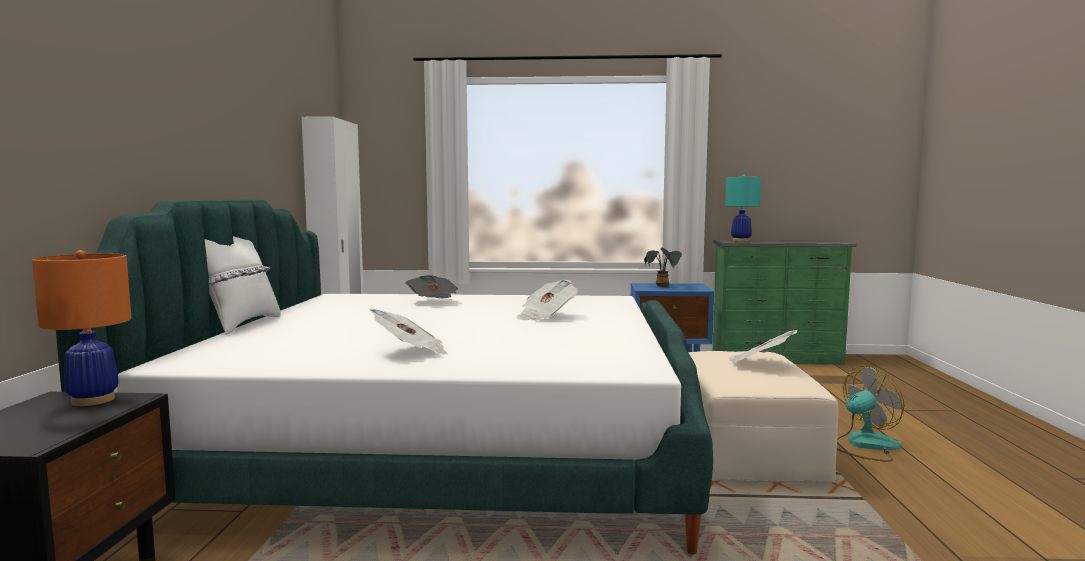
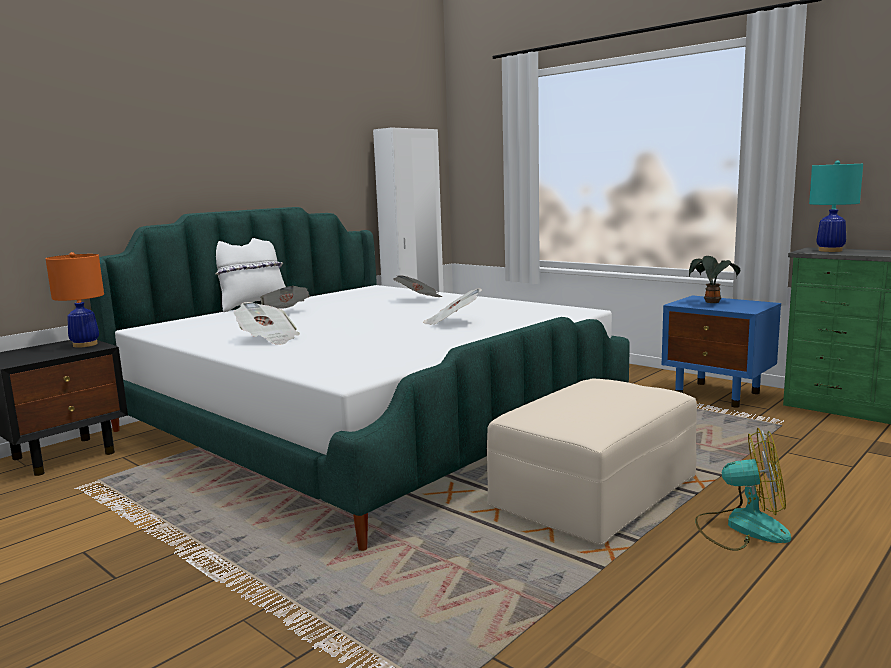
camera: 40 degrees right, 5 degrees up
(759, 364) = (601, 401): newspaper -> newspaper (286, 312)

